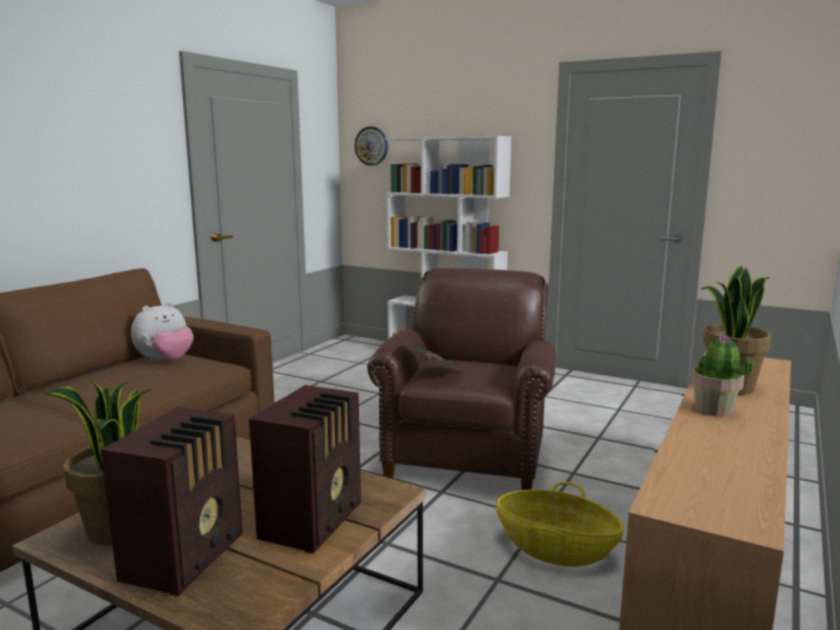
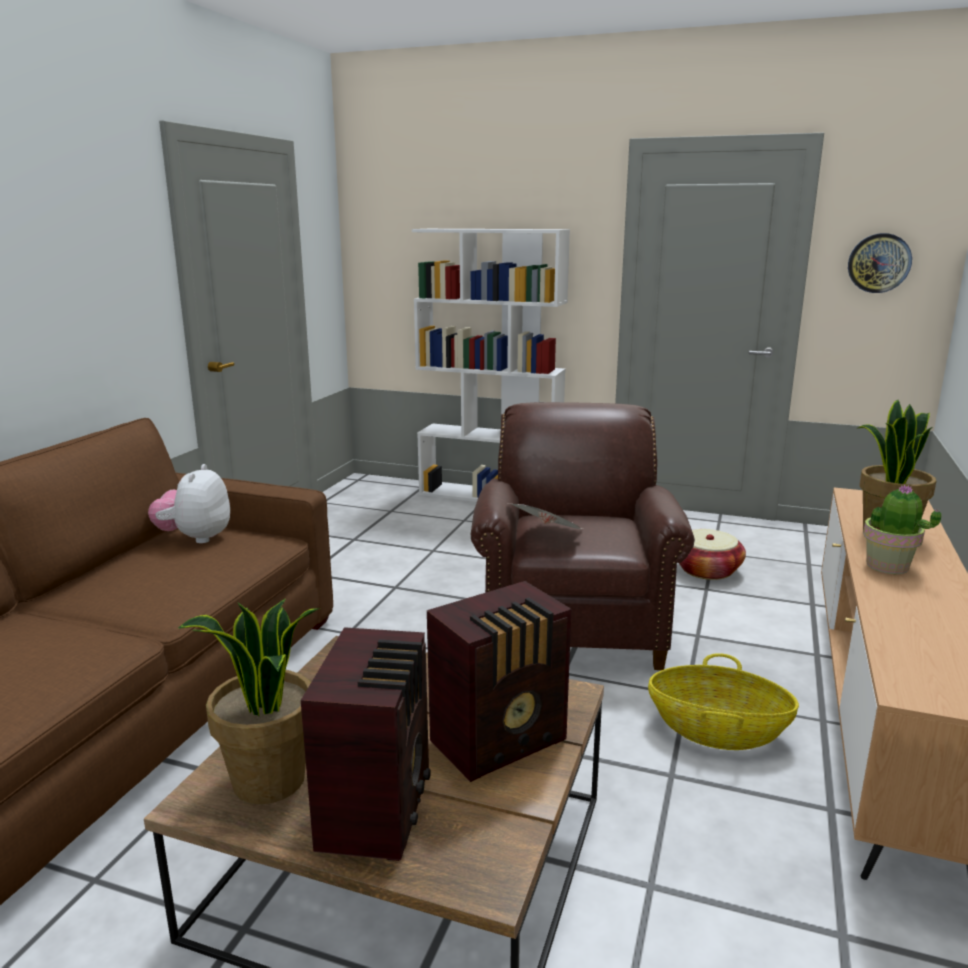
camera: 10 degrees left, 5 degrees up
(166, 361) = (195, 538): plush toy -> plush toy turned 150 degrees clockwise
(314, 520) = (502, 741): radio -> radio turned 45 degrees clockwise
(371, 146) = (385, 237): wall clock -> wall clock (879, 263)
(606, 423) = (707, 570): none -> basket

